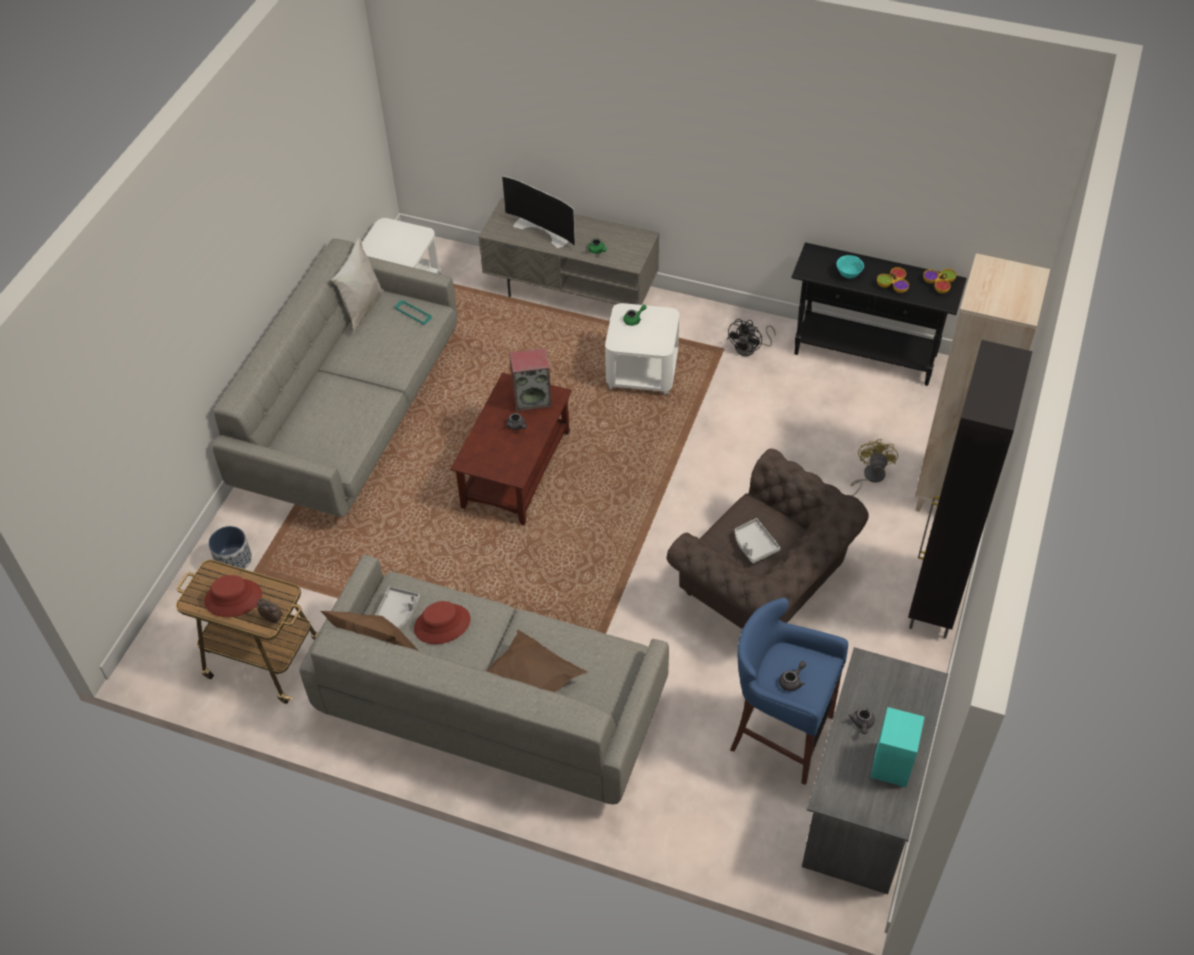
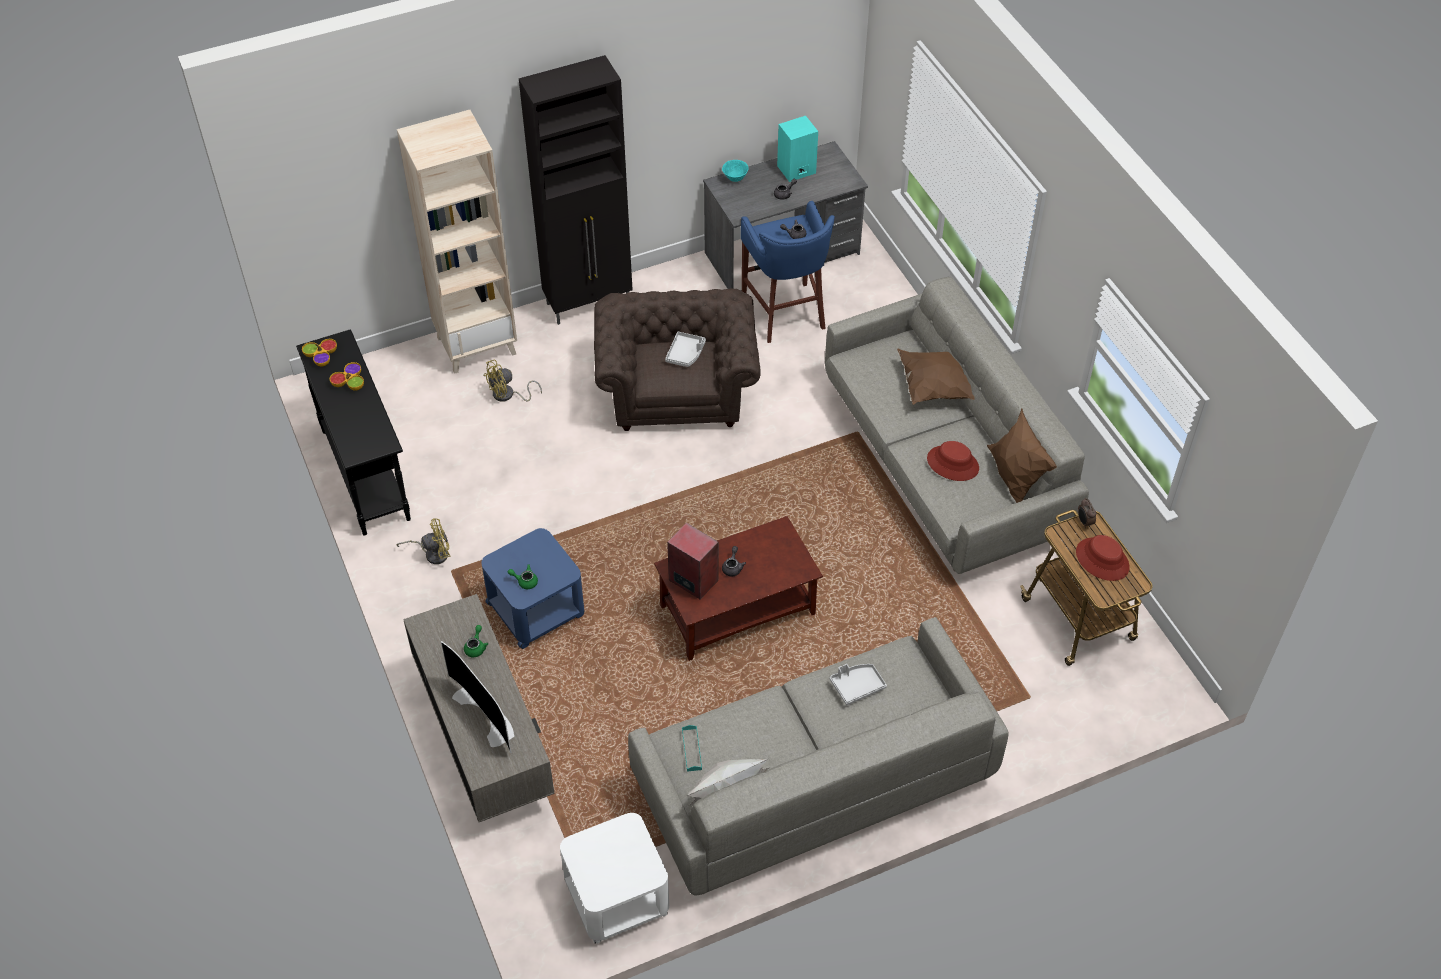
camera: 135 degrees left, 0 degrees up
(233, 560) = (1037, 723): planter -> none
(397, 612) = (976, 496): grey tray -> grey tray (857, 686)
(544, 230) = (486, 713): television -> television turned 150 degrees clockwise
(642, 371) = (536, 608): white side table -> blue side table
(750, 348) = (433, 553): black fan -> yellow fan
(848, 274) = (364, 415): turquoise bowl -> turquoise bowl (735, 178)

